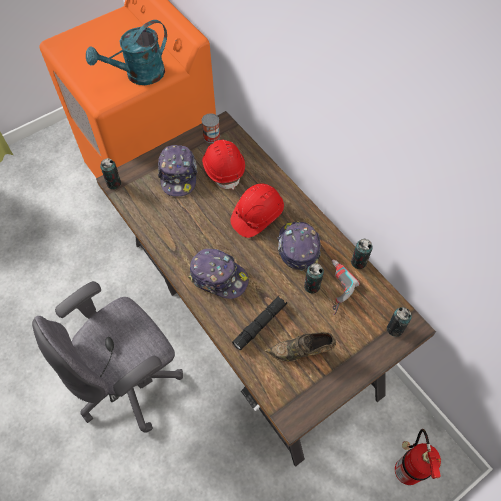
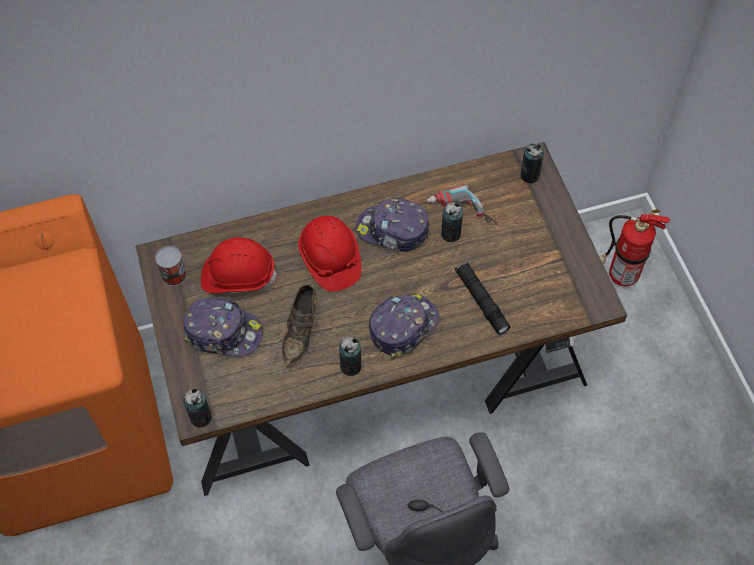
camera: 70 degrees left, 0 degrees up
(139, 76) = (69, 308): turquoise watering can -> none
(302, 352) = (528, 270): brown shoe -> brown shoe (301, 332)
(358, 262) = (436, 178): can -> can (351, 366)

